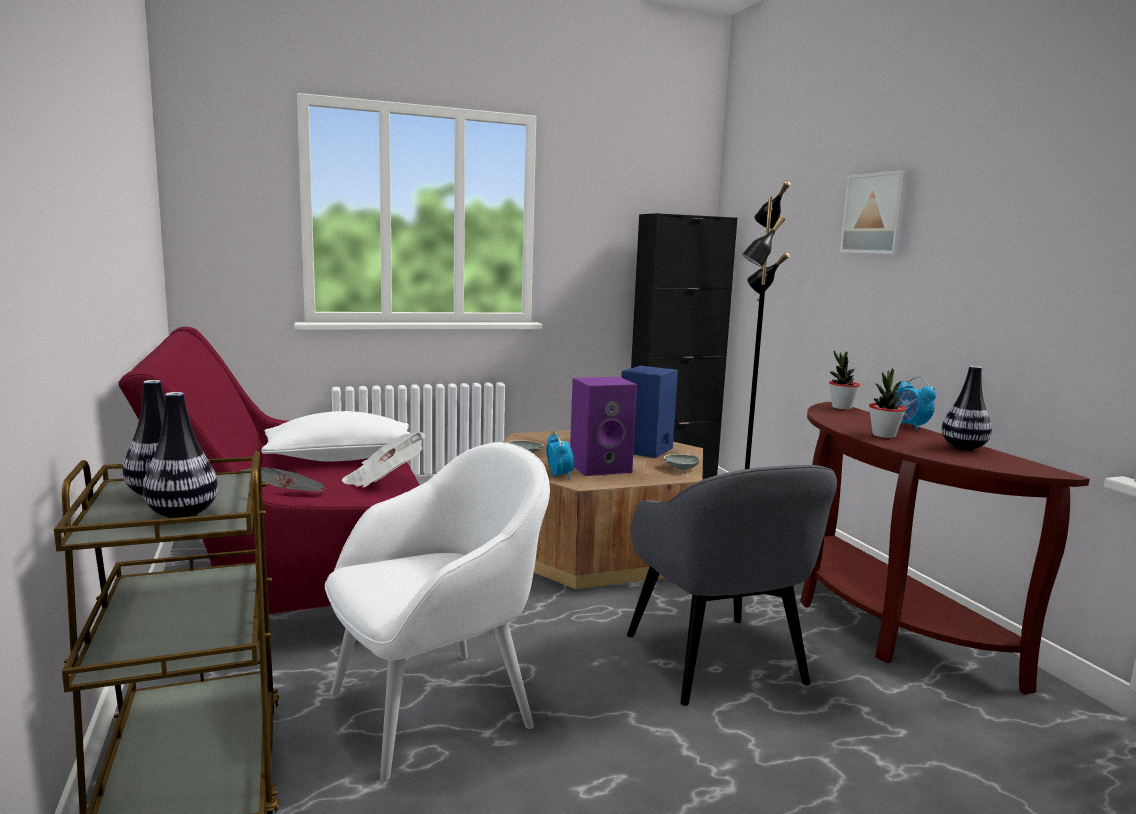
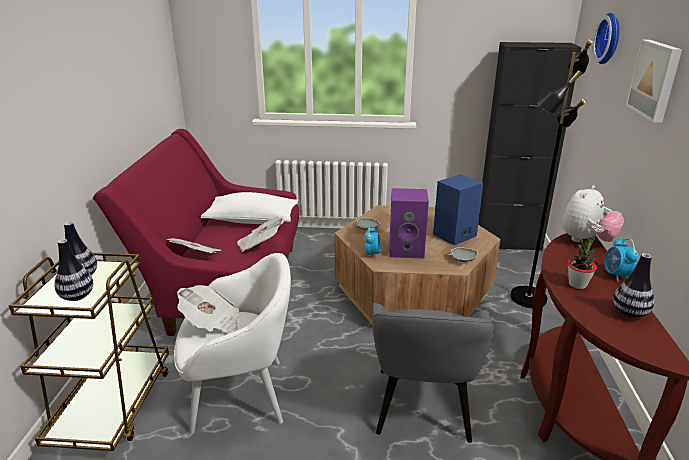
camera: 25 degrees right, 15 degrees up
(394, 569) = (212, 323): none -> newspaper
(786, 195) = (610, 38): none -> wall clock
(841, 407) = (586, 240): potted plant -> plush toy

